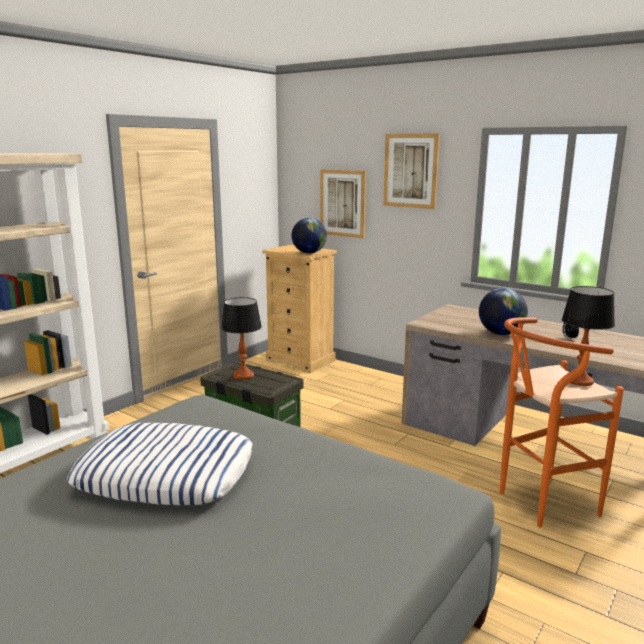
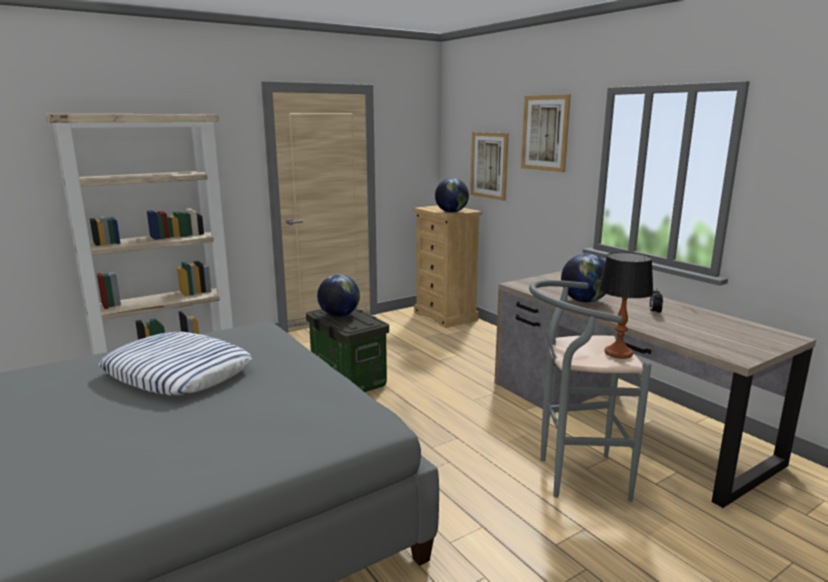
camera: 20 degrees right, 0 degrees up
(243, 375) = (339, 315): table lamp -> globe
(539, 504) = (573, 477): orange stool -> grey stool

